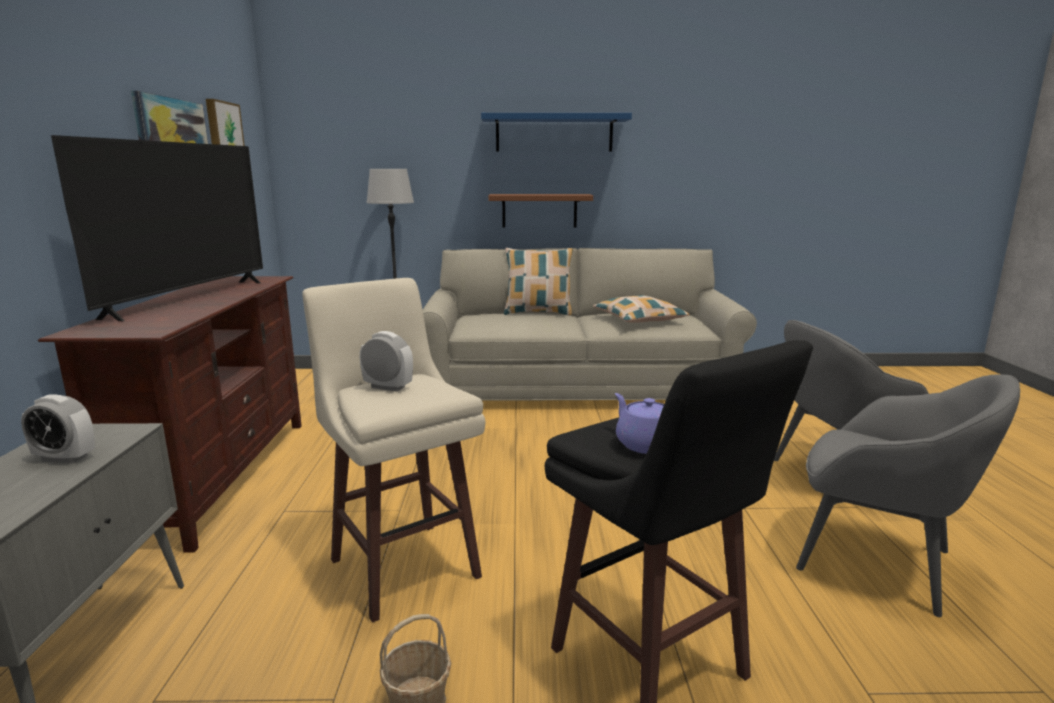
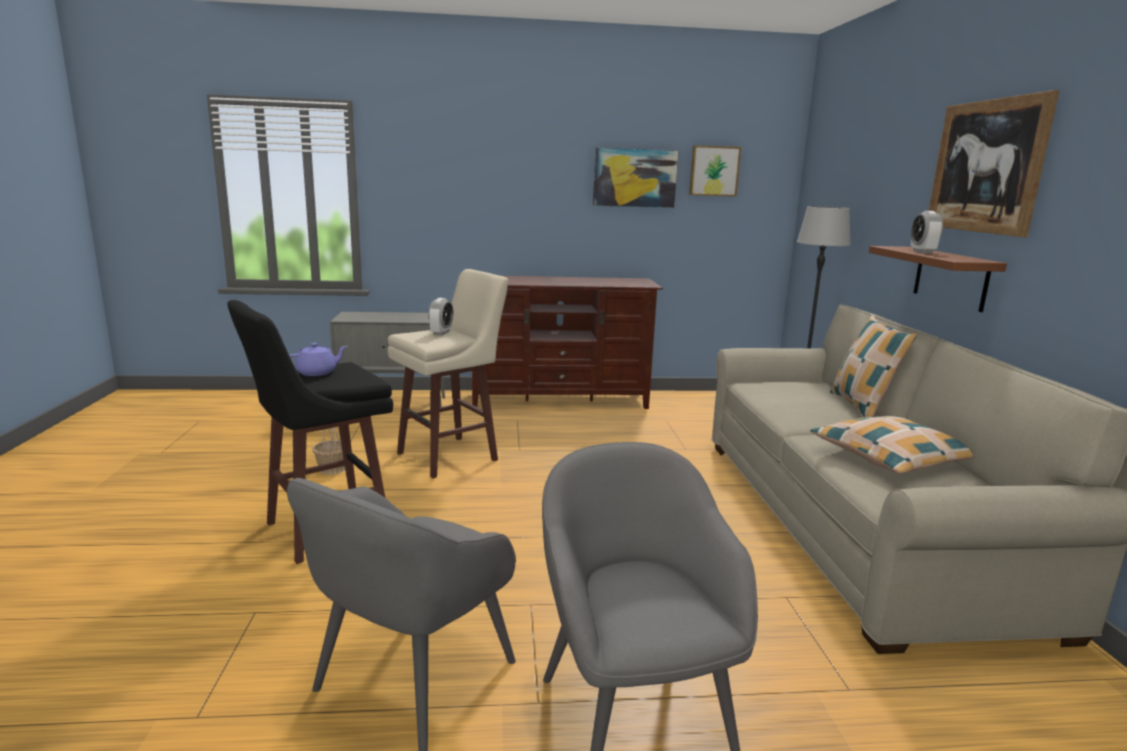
camera: 85 degrees right, 0 degrees up
(65, 458) = (403, 318): alarm clock -> alarm clock (922, 252)
(189, 298) = (565, 280): television -> none
(554, 133) = (986, 166): blue shelf -> picture

